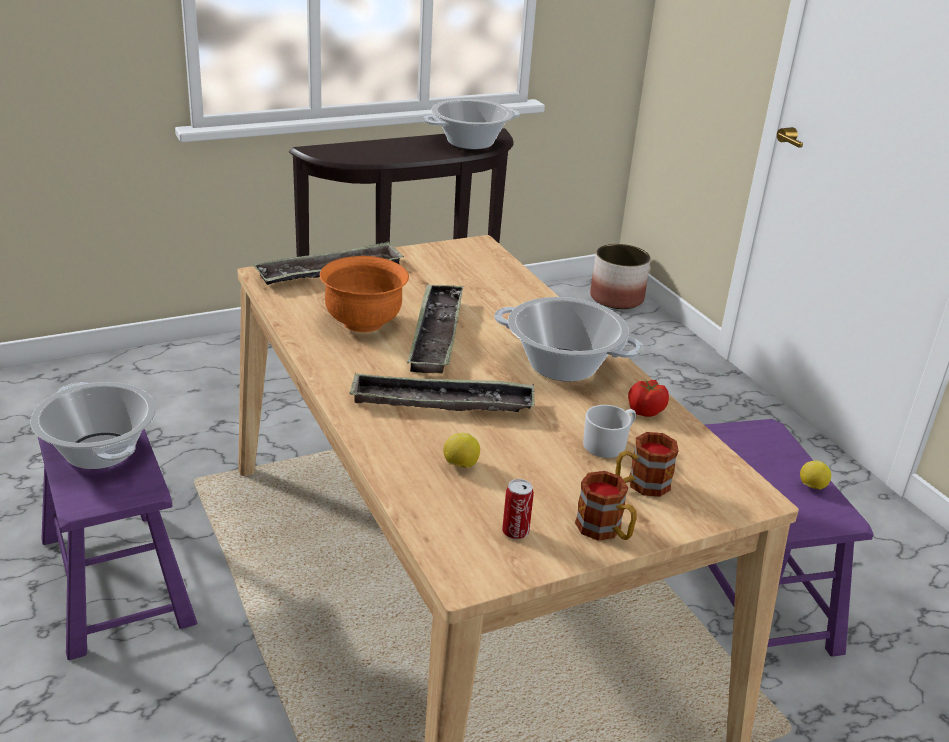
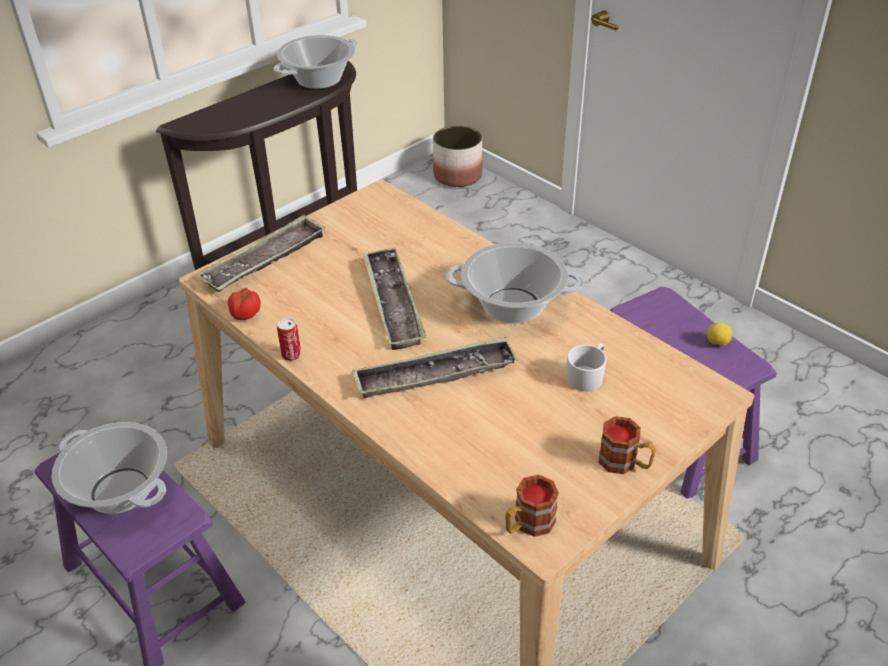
camera: 15 degrees left, 10 degrees up
(364, 323) = (325, 309): orange bowl -> none
(460, 465) = (482, 435): lemon -> none
(515, 532) = (558, 487): can -> can (291, 355)
(640, 485) = (630, 409): mug -> mug (528, 524)
(645, 411) = (599, 334): tomato -> tomato (245, 314)

